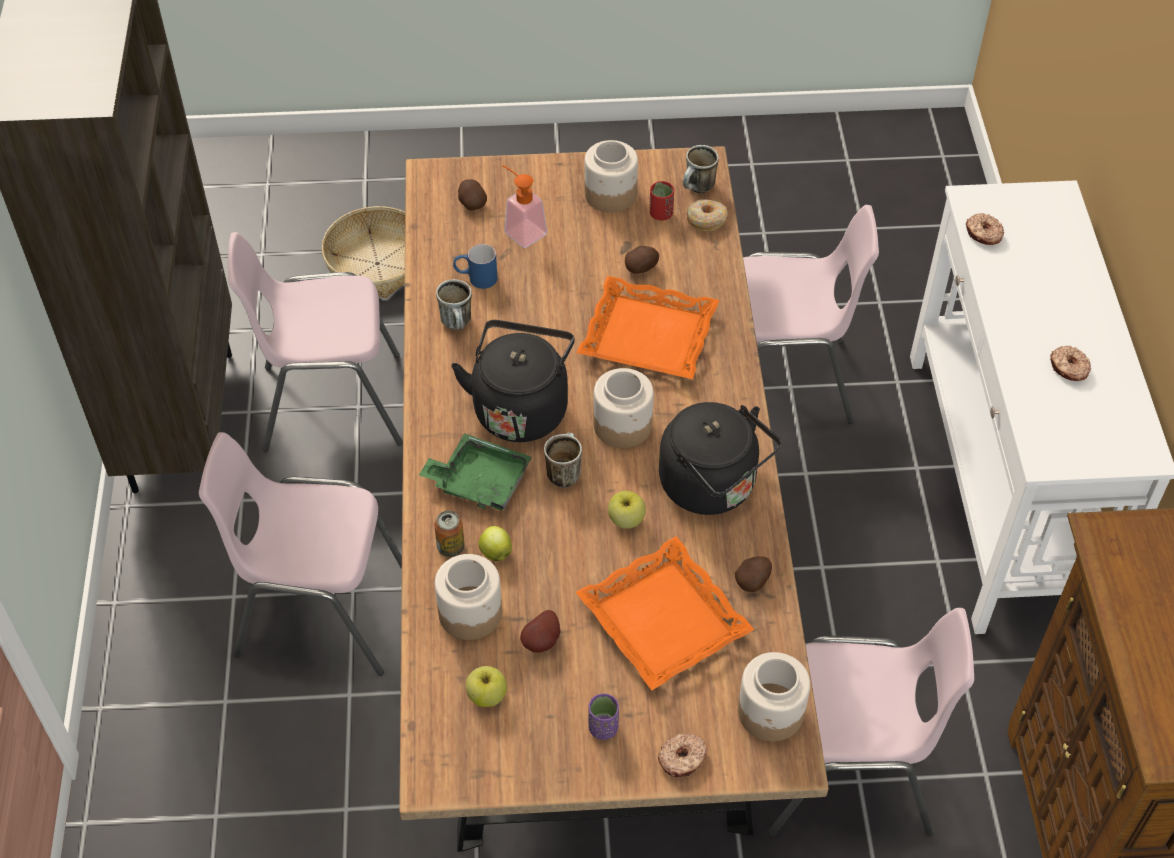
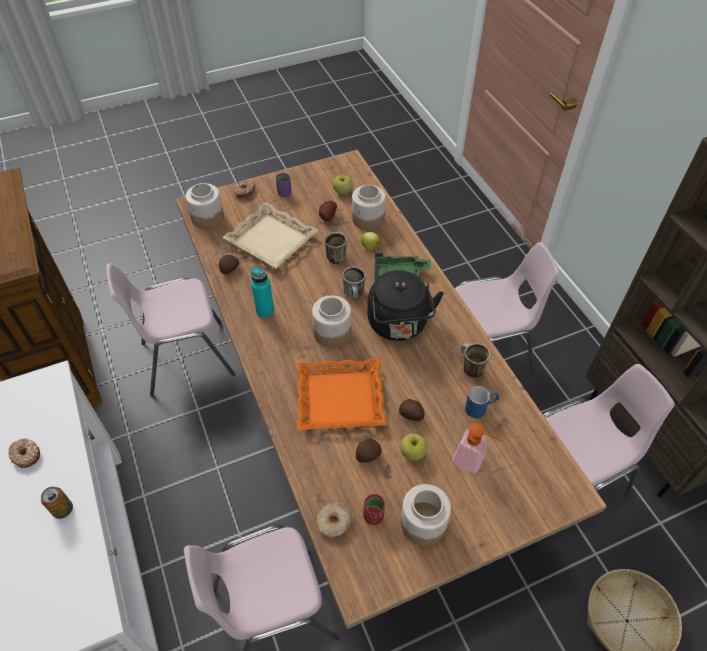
camera: 160 degrees right, 0 degrees up
(451, 547) = (394, 243): can -> can (63, 509)
(471, 203) = (525, 475): potato -> potato (411, 415)
(626, 520) = (308, 280): apple -> apple (413, 453)
(662, 620) = (272, 240): orange tray -> beige tray
(698, 189) = (352, 556): mug -> mug (336, 256)
(713, 487) = (265, 311): black kettle -> turquoise bottle
(983, 234) = (87, 576): donut -> none

